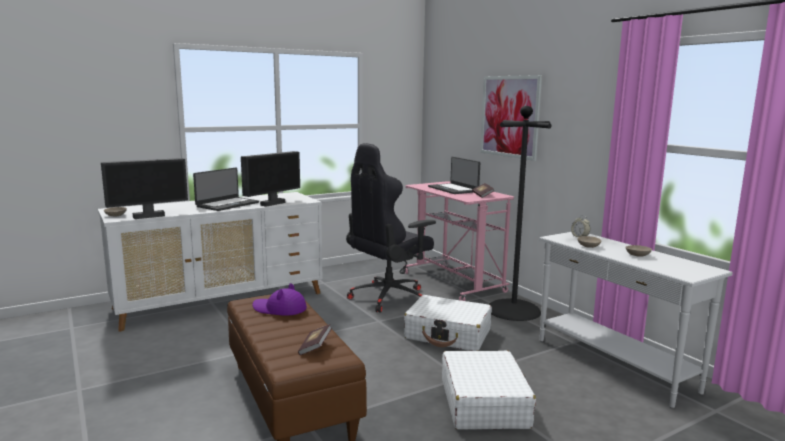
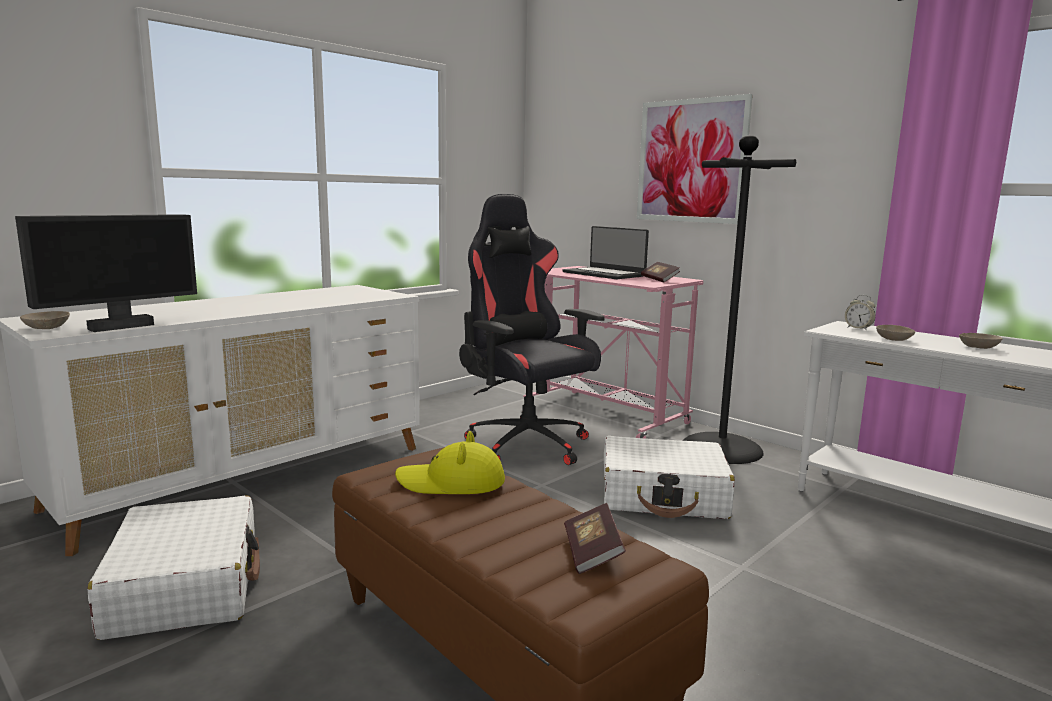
camera: 15 degrees left, 0 degrees up
(227, 204) = (258, 304): laptop -> none
(272, 204) = (339, 301): monitor -> none
(279, 309) = (451, 483): purple hat -> yellow hat
(389, 297) = (529, 445): black office chair -> black office chair turned 105 degrees clockwise
(484, 403) = (816, 607): white suitcase -> white suitcase (186, 585)

